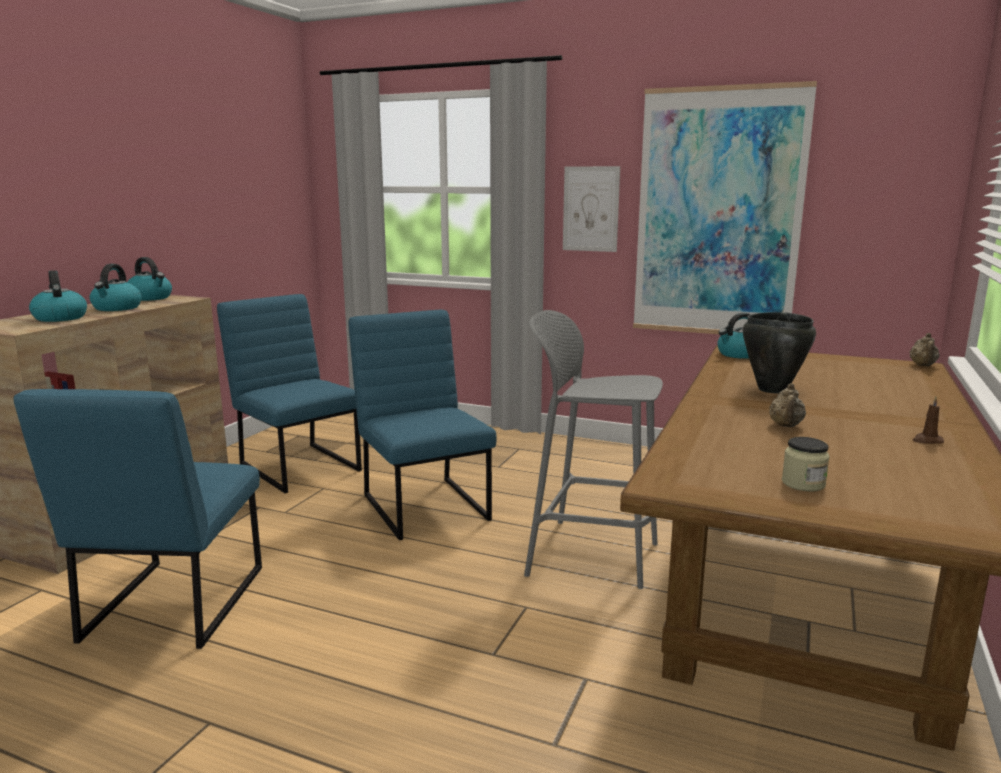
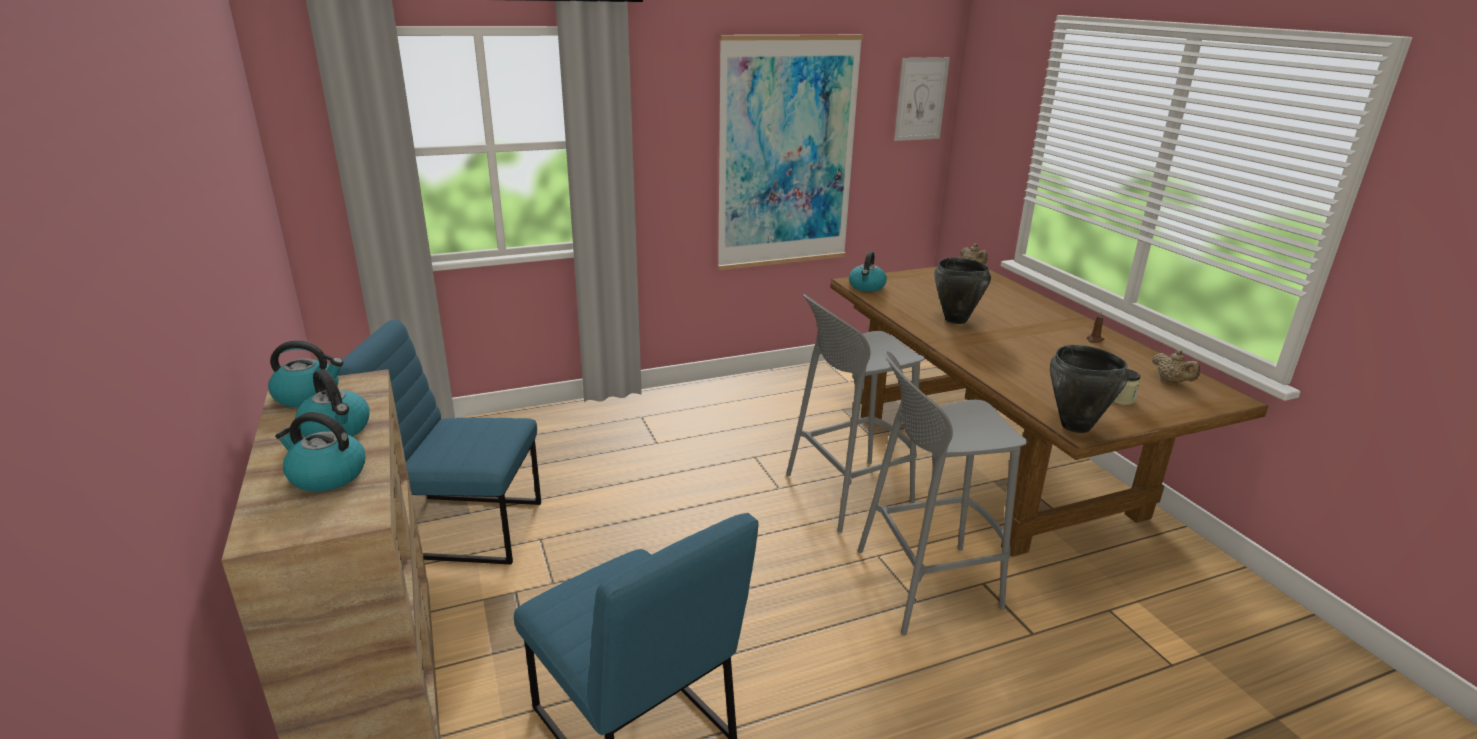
camera: 45 degrees left, 10 degrees up
(425, 505) = (664, 510): blue chair -> none
(527, 647) = (926, 584): none -> grey stool
(590, 209) = (669, 158): picture -> picture (921, 99)
(668, 480) = (1075, 426): none -> black cooking pot
(785, 426) = (1026, 353): beige teapot -> beige teapot (1171, 381)

